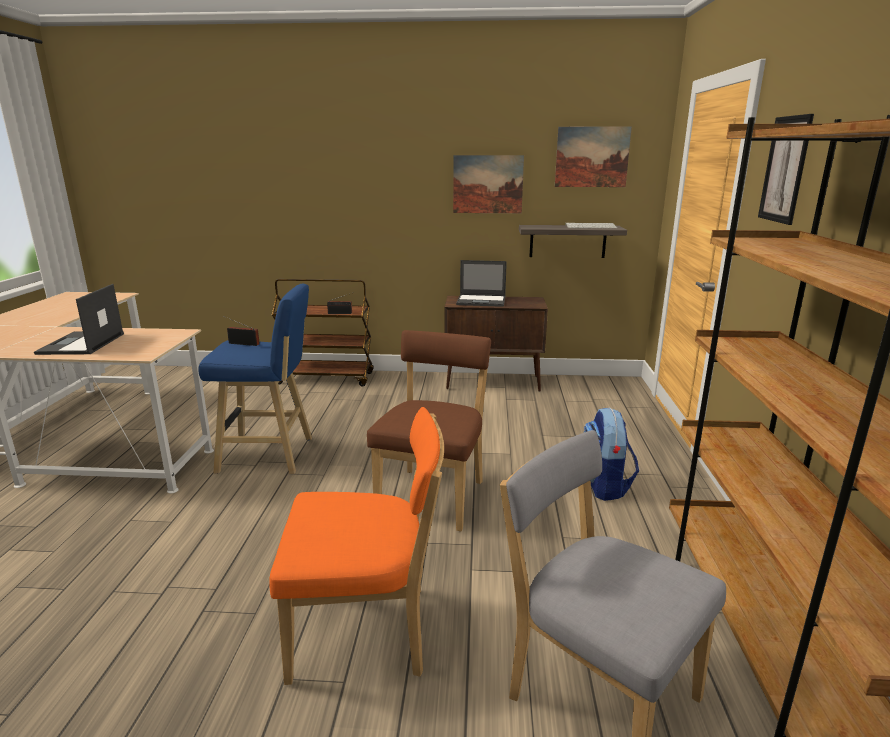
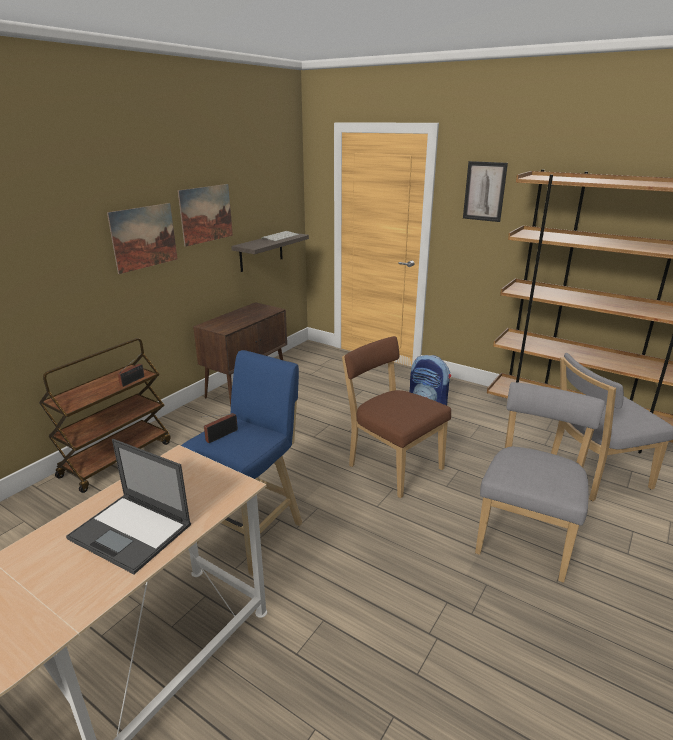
camera: 60 degrees left, 5 degrees up
(367, 632) = (526, 536): orange chair -> grey chair
(482, 301) = (232, 320): laptop -> none
(592, 157) = (267, 180): picture -> picture (144, 237)

